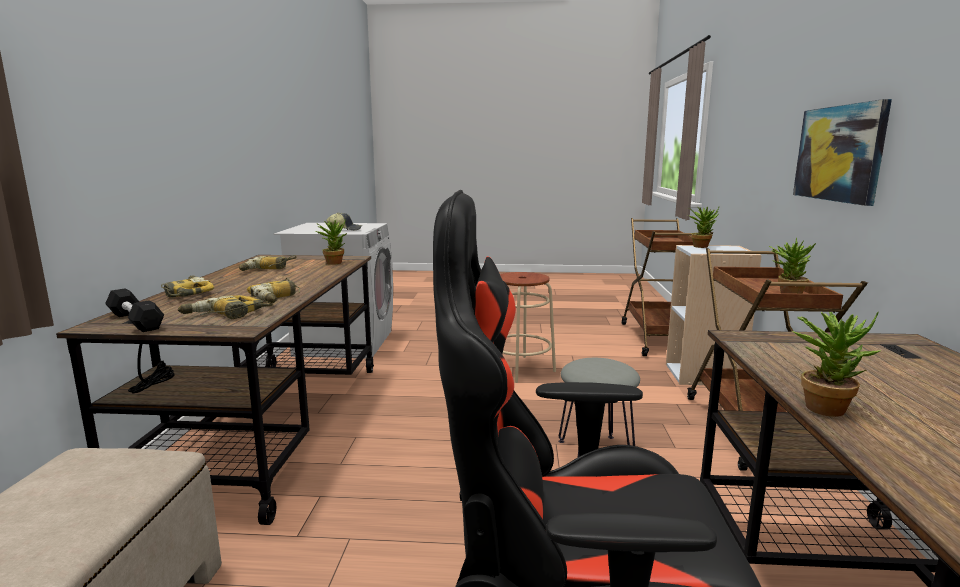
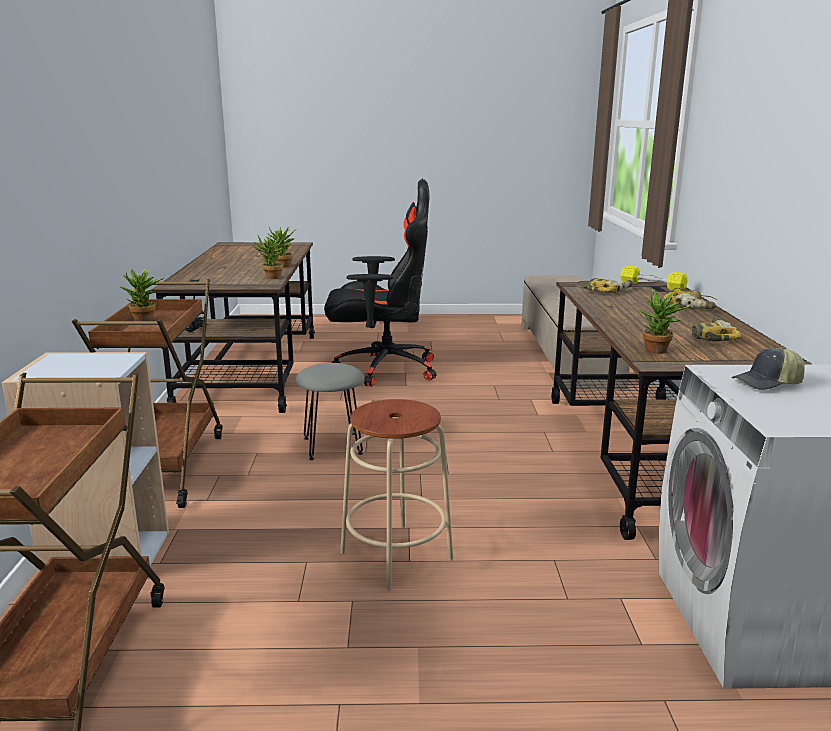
camera: 175 degrees right, 5 degrees up
(135, 321) = (652, 286): black dumbbell -> yellow dumbbell
(277, 298) = (603, 303): power drill -> none
(701, 246) = (81, 375): potted plant -> potted plant (271, 278)
(839, 153) = (73, 190): picture -> none

